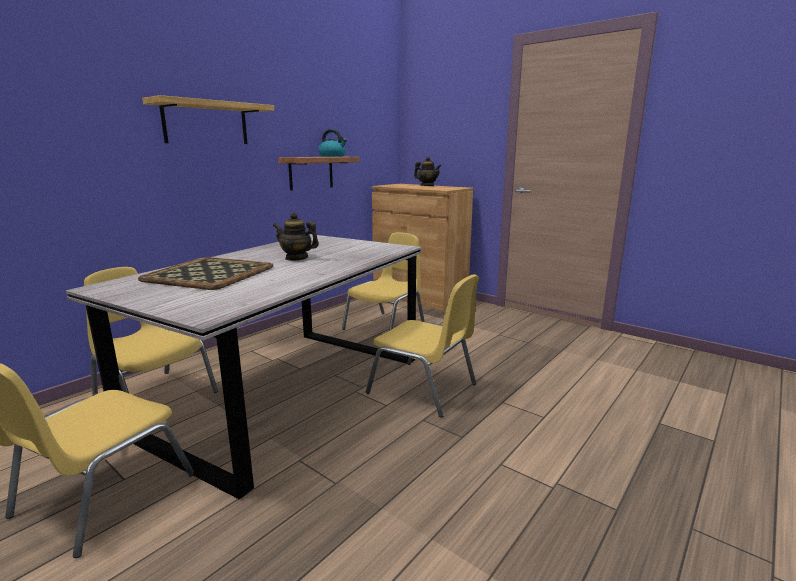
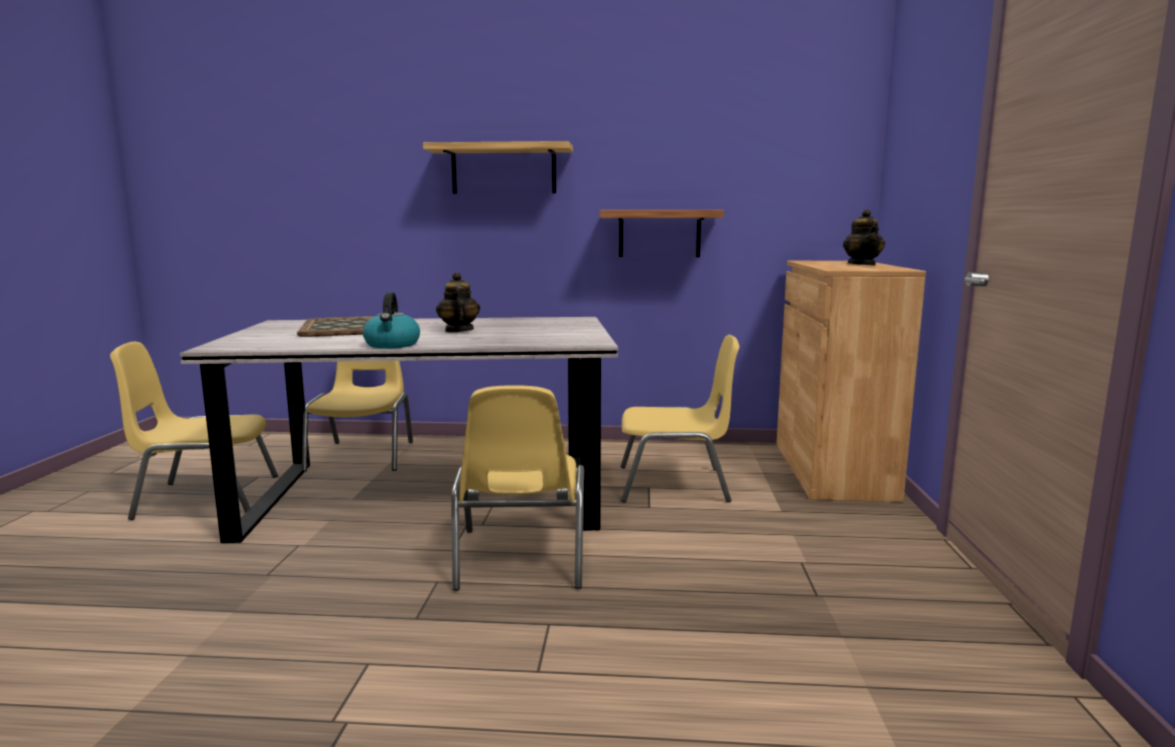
camera: 55 degrees right, 5 degrees down
(333, 156) = (686, 209): kettle -> kettle (392, 345)

